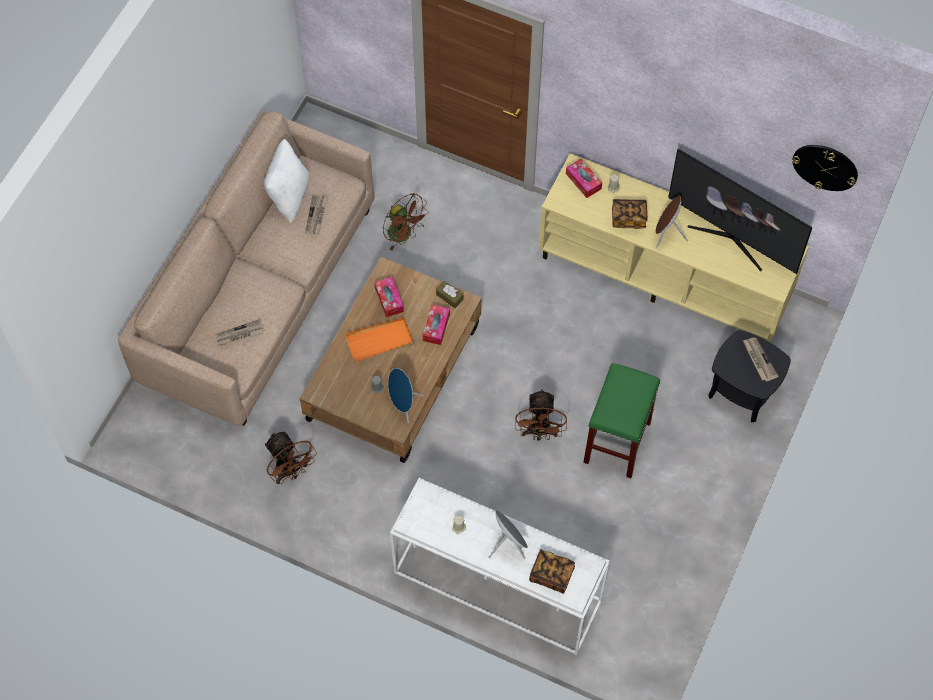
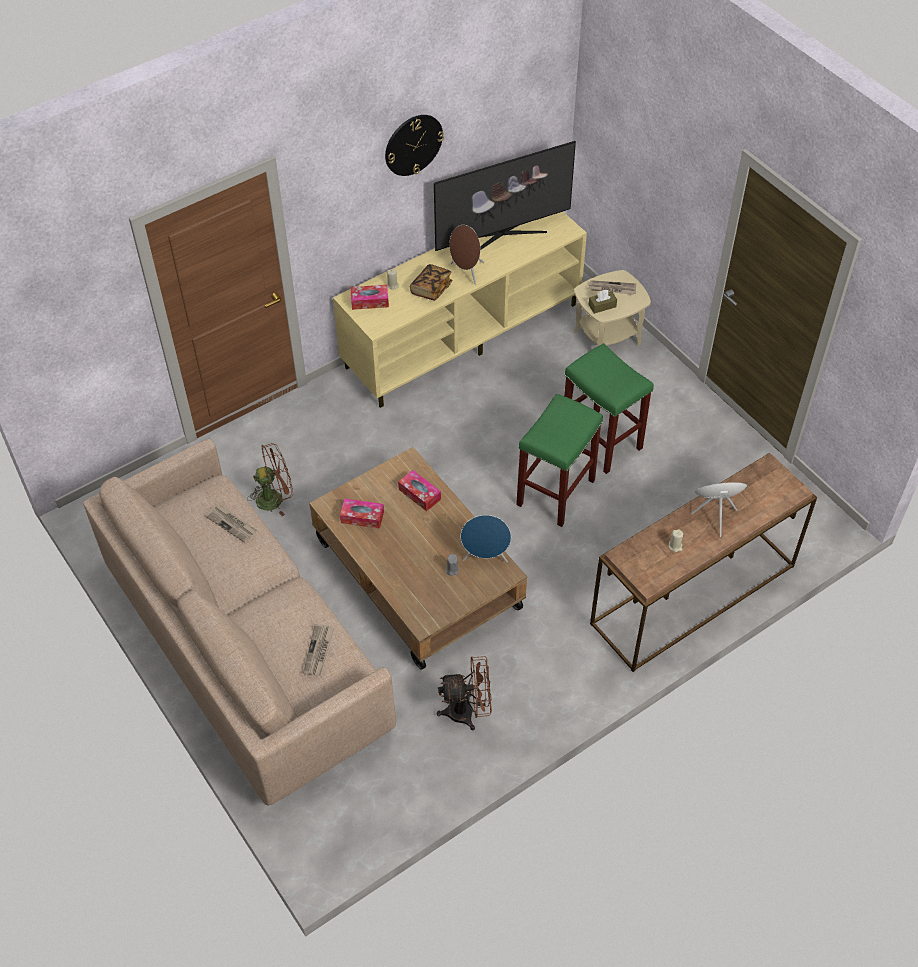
camera: 60 degrees left, 10 degrees down
(289, 196) = (189, 537): white pillow -> none
(379, 341) = (402, 545): orange tray -> none
(449, 297) = (394, 469): brown tissue box -> brown tissue box (602, 306)
(495, 587) = (693, 596): white console table -> brown console table
(539, 432) = (555, 491): brown fan -> green stool
(551, 575) = (764, 498): book -> none
(742, 391) = (607, 338): black side table -> beige side table
(825, 167) = (541, 90): wall clock -> wall clock (413, 144)

